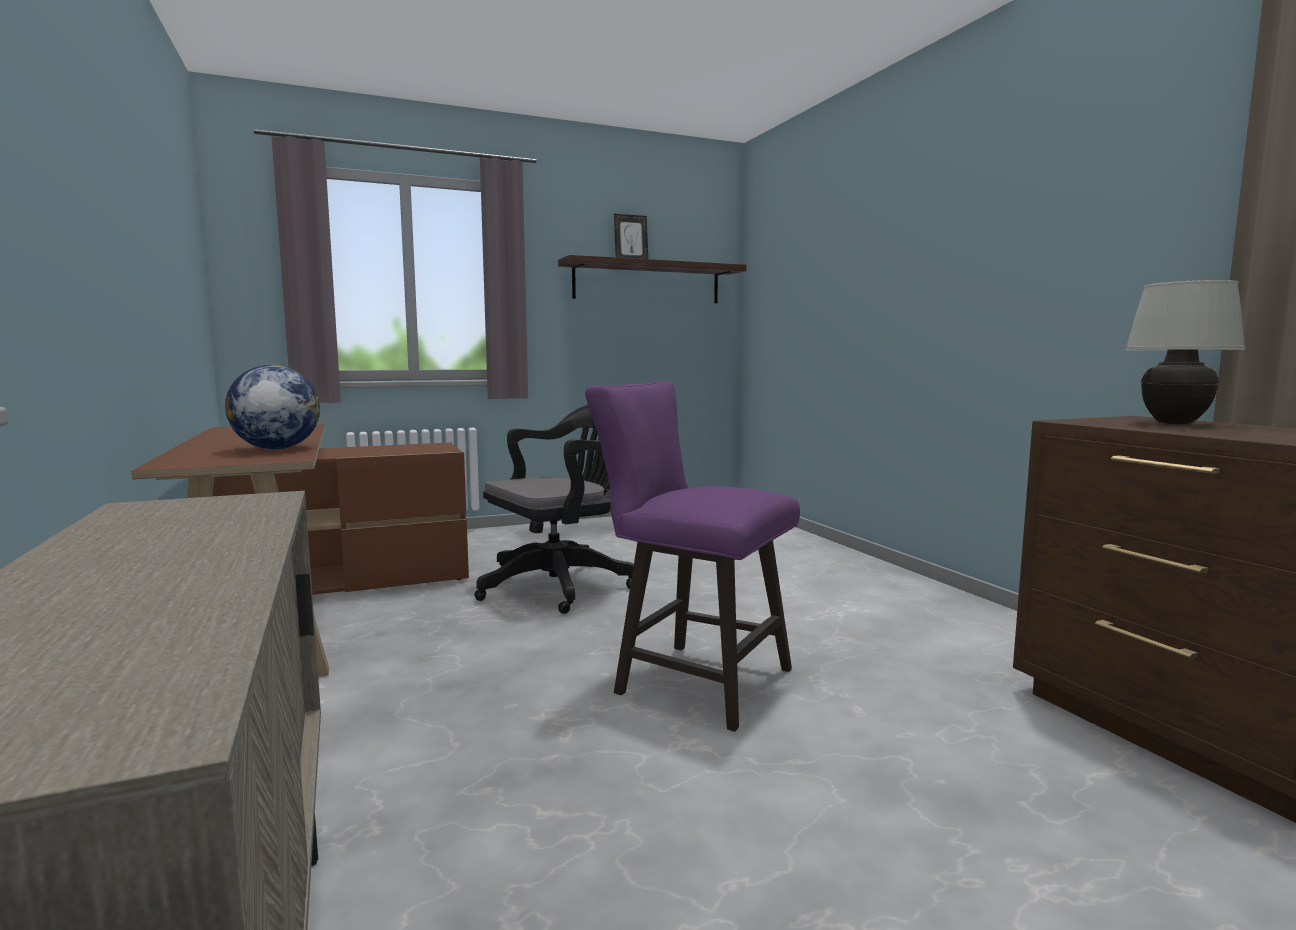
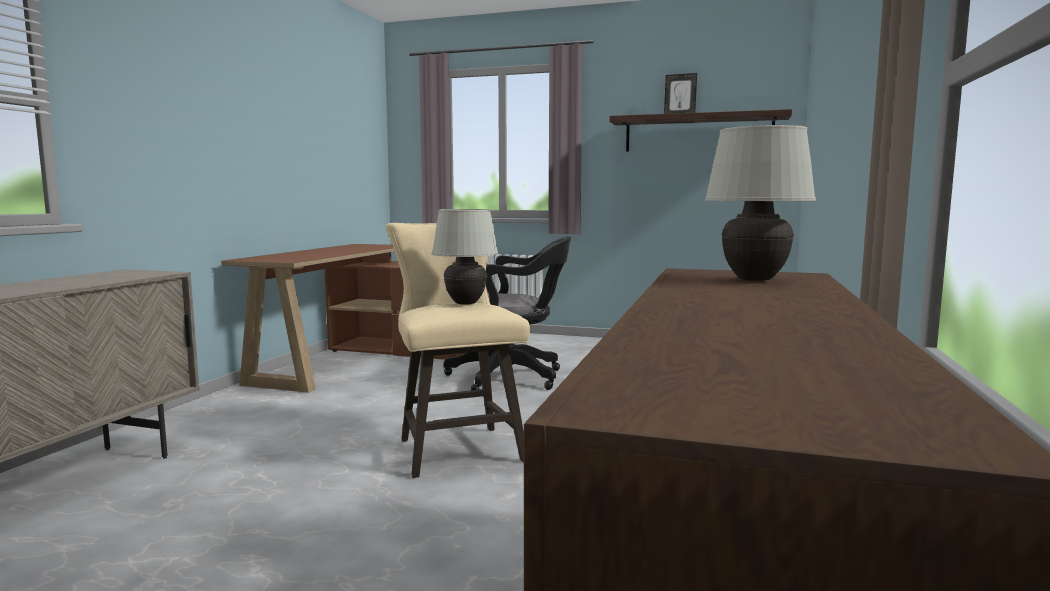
camera: 40 degrees right, 0 degrees up
(276, 449) = (313, 256): globe -> none
(691, 679) = (456, 447): purple stool -> beige stool
(719, 488) = (465, 304): none -> white table lamp

